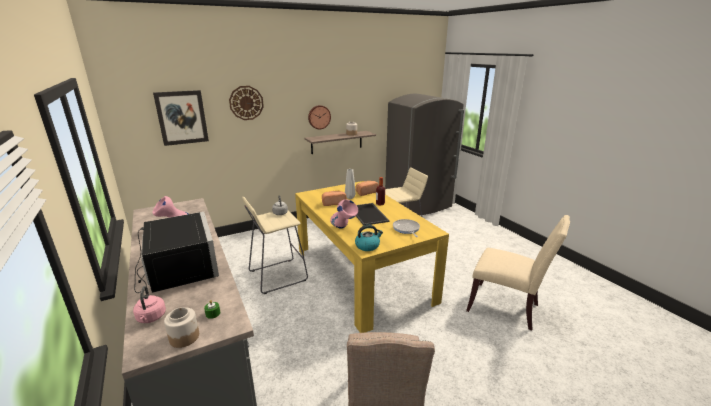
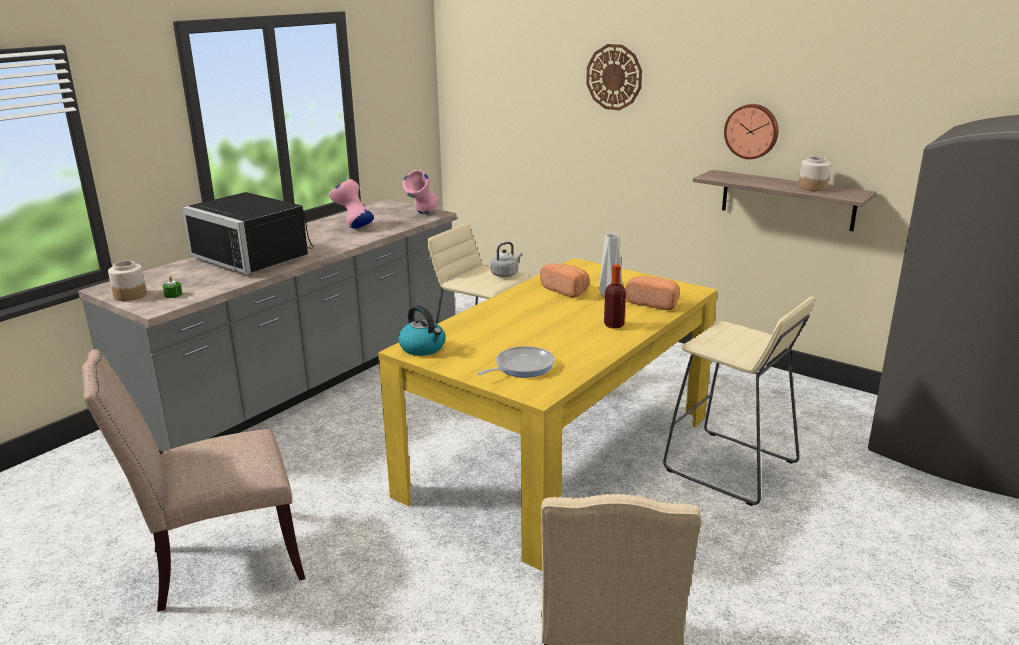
camera: 65 degrees right, 0 degrees up
(151, 318) = (160, 274): pink kettle -> none
(177, 269) = (257, 256): black microwave -> black microwave turned 90 degrees clockwise
(182, 117) = (521, 87): picture -> none
(344, 228) = (471, 319): pink vase -> pink vase (422, 215)
(369, 214) = (552, 325): tray -> none

